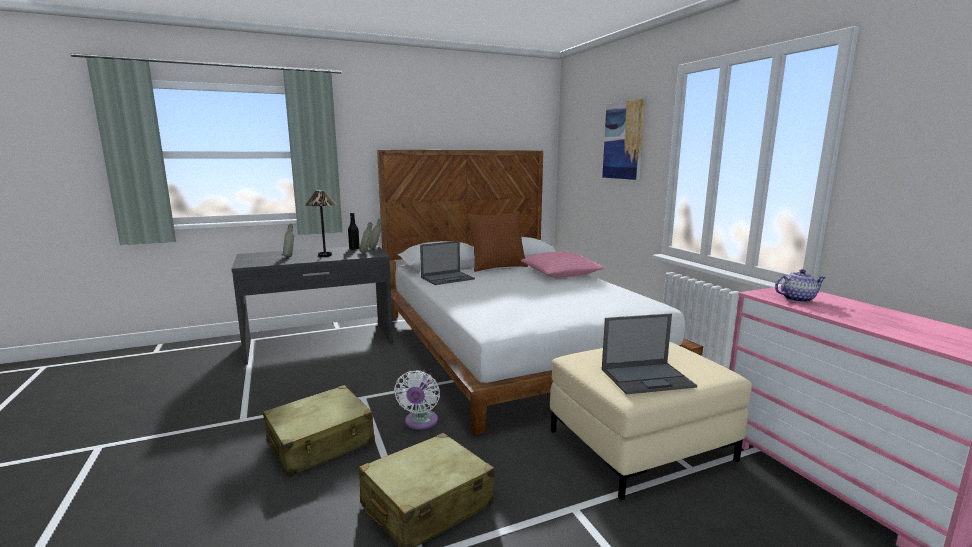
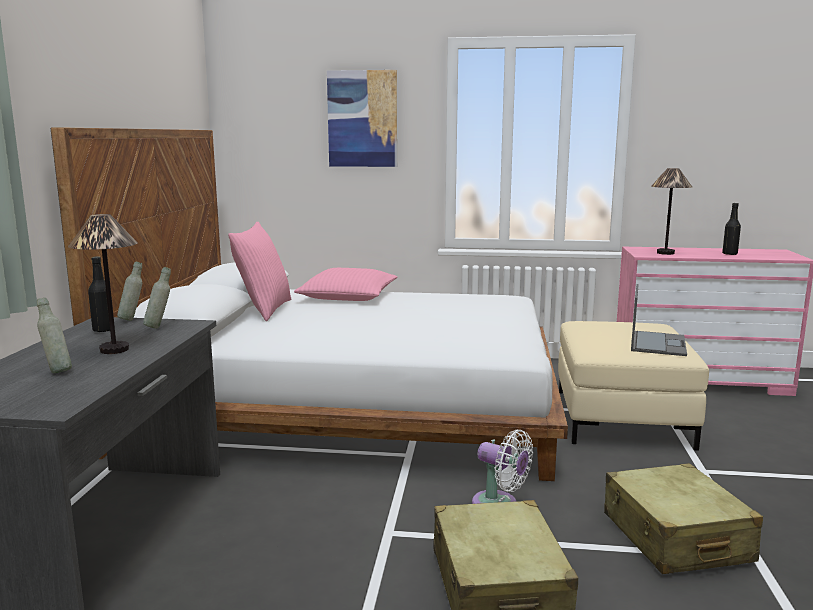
camera: 60 degrees left, 0 degrees up
(448, 278) = (272, 336): laptop -> none
(497, 267) = (264, 310): brown pillow -> pink pillow
(797, 299) = (665, 253): teapot -> table lamp
(885, 323) = (729, 254): none -> black bottle

